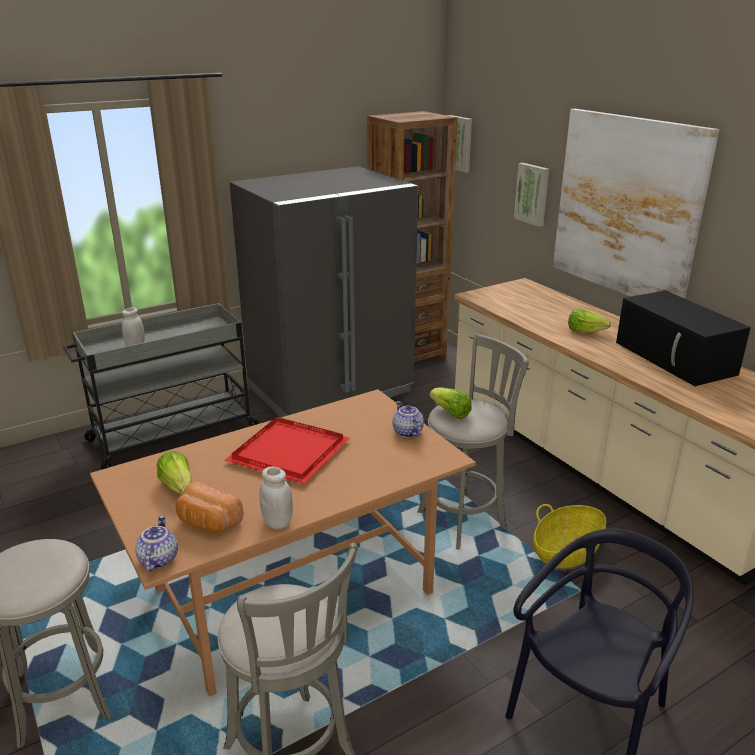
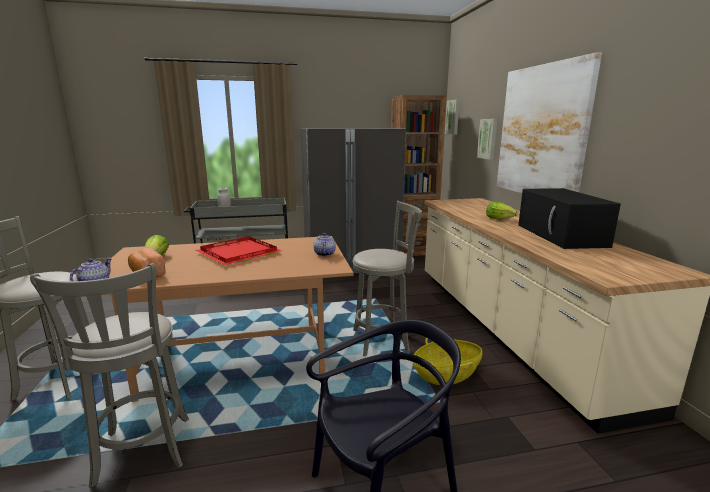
camera: 20 degrees right, 10 degrees down
(277, 522) = (185, 280): white jar -> none
(450, 413) = (369, 252): lettuce -> none

